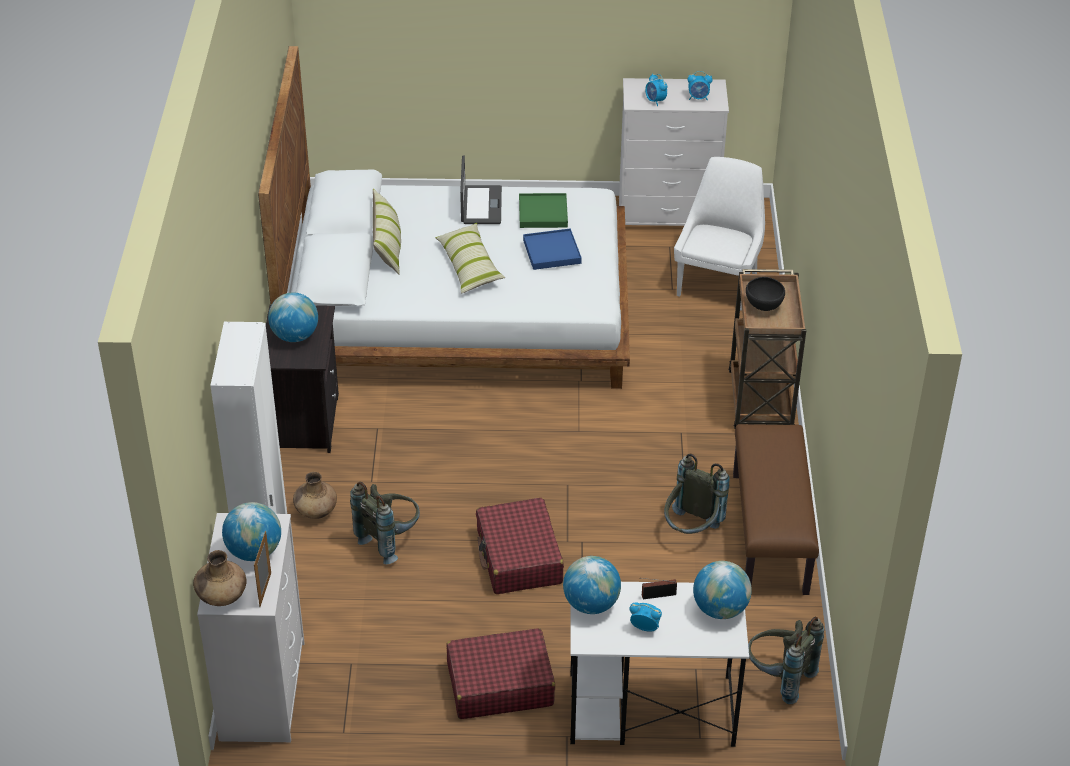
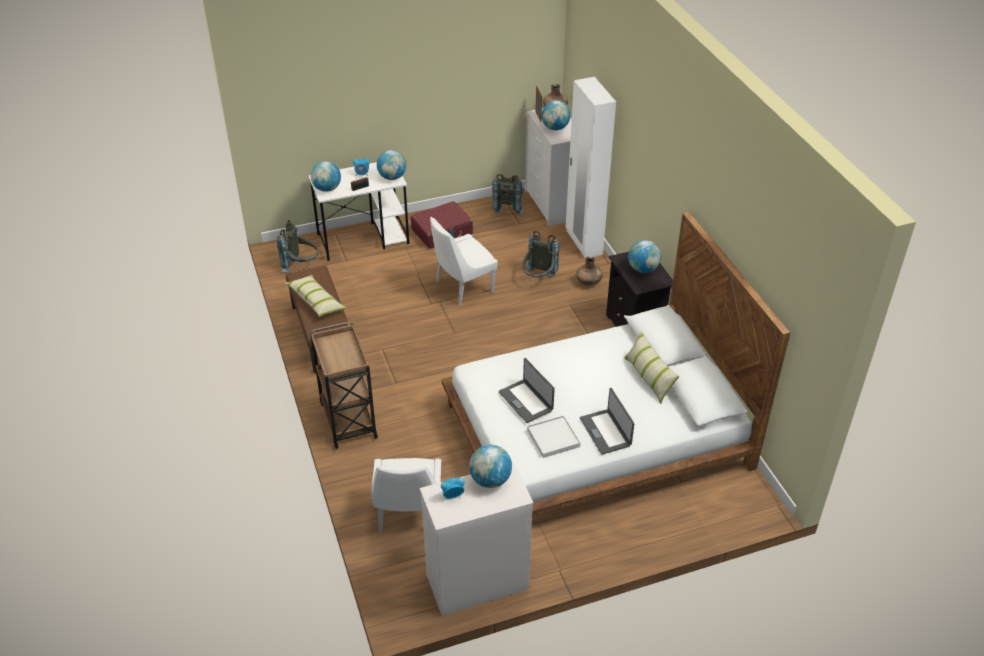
camera: 160 degrees right, 0 degrees up
(469, 266) = (579, 376): pillow -> pillow (316, 301)
(519, 557) = (462, 287): red suitcase -> white chair
(543, 213) = (553, 438): green tray -> white tray
(551, 251) = (526, 401): blue tray -> laptop
(655, 101) = (490, 480): alarm clock -> globe
(691, 531) = (369, 324): grey backpack -> grey backpack (508, 207)
(763, 307) = (345, 351): black bowl -> none

